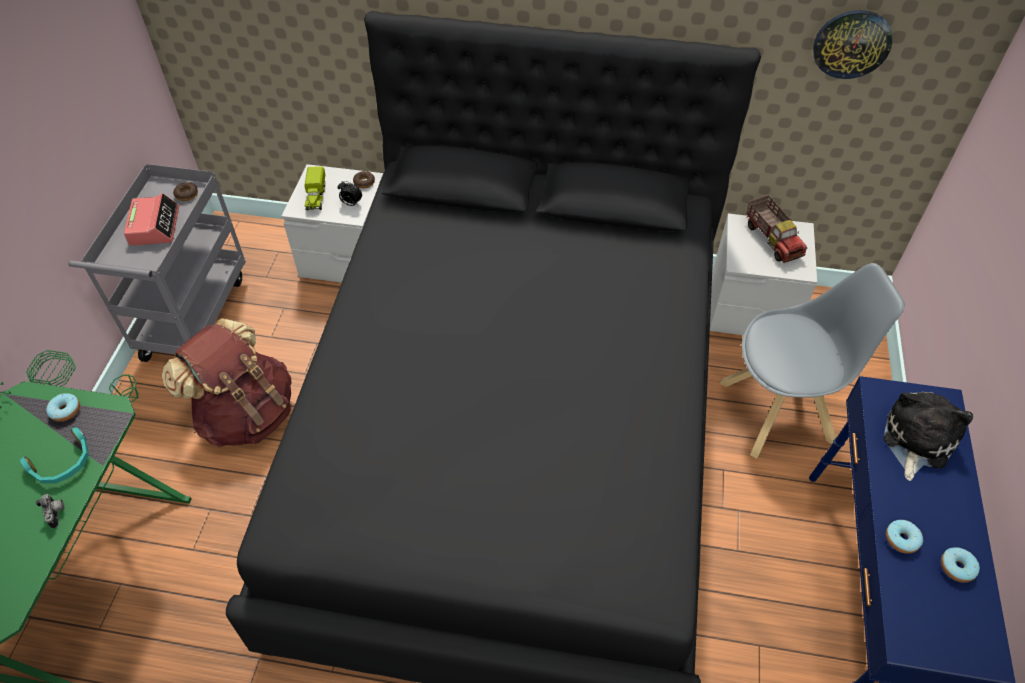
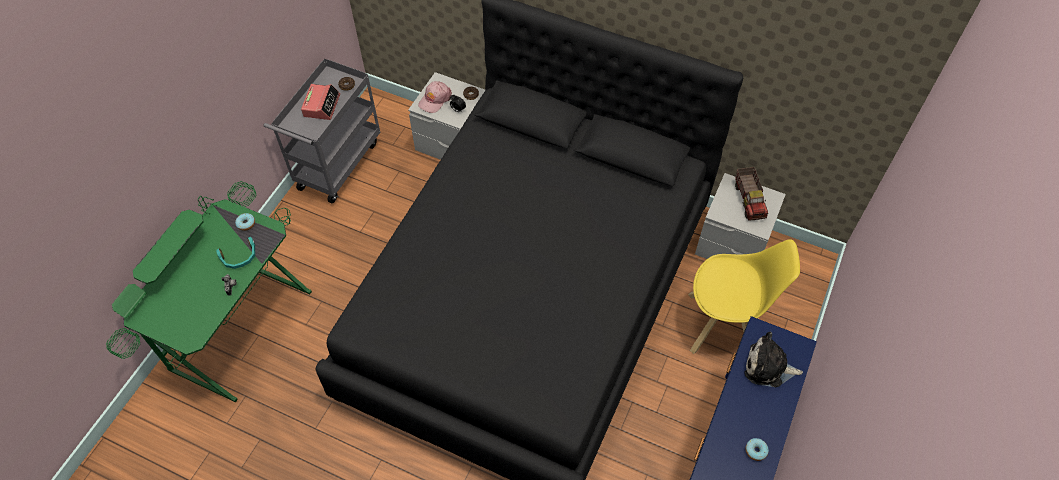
camera: 15 degrees right, 5 degrees up
(246, 414) = (358, 242): brown backpack -> none
(316, 197) = (435, 99): toy truck -> pink cap
(780, 411) = (724, 324): grey chair -> yellow chair
(852, 43) = (810, 83): wall clock -> none
(901, 539) = (728, 425): donut -> none
(916, 440) = (768, 367): plush toy -> plush toy turned 120 degrees counterclockwise

